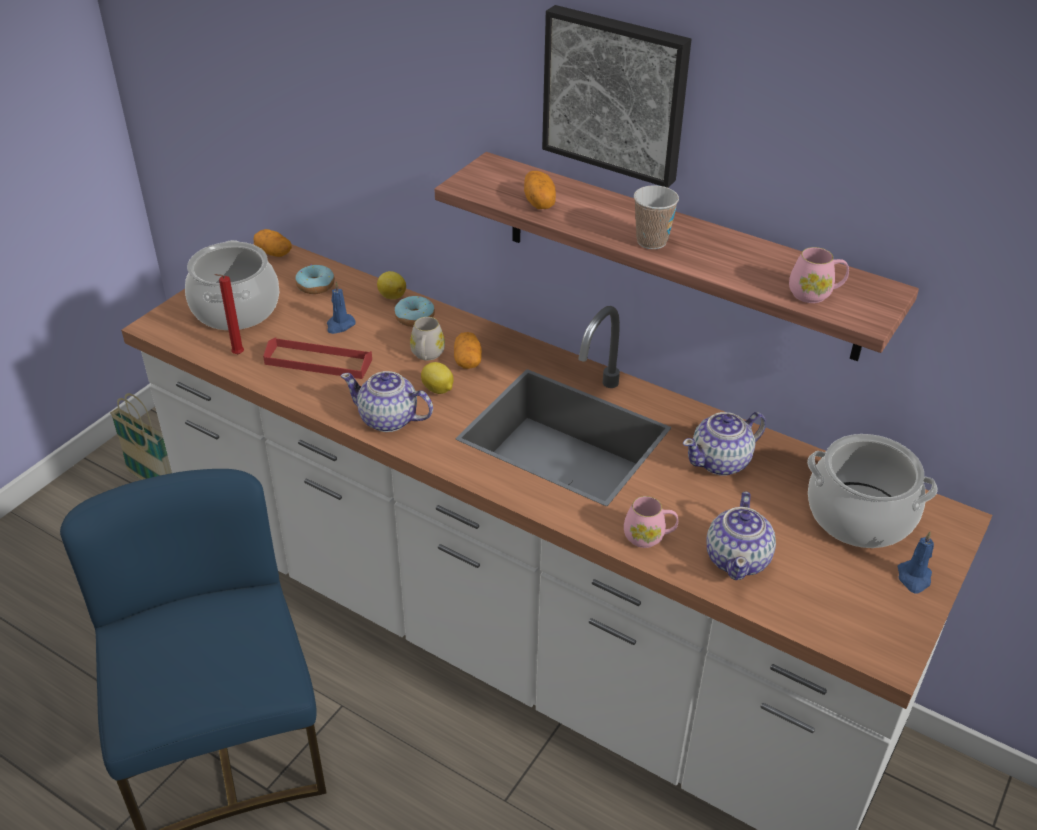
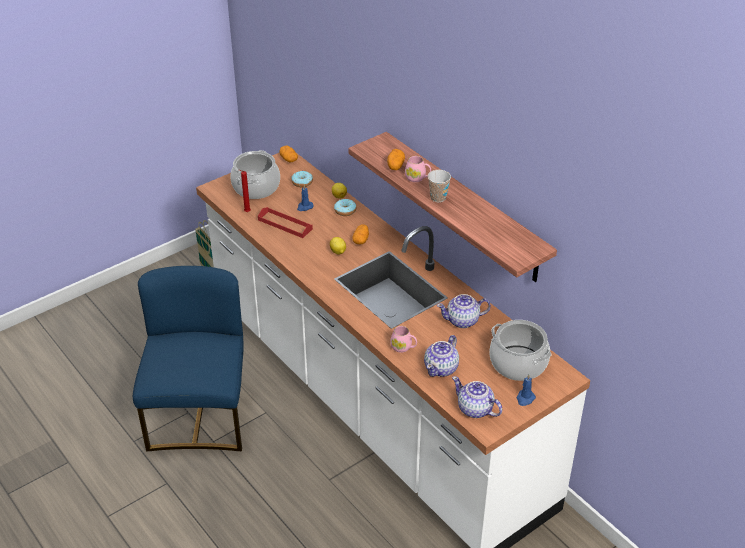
camera: 20 degrees right, 0 degrees up
(389, 420) = (306, 262): teapot -> teapot (475, 409)
(427, 355) = (341, 232): white mug -> none
(616, 94) = (438, 118): picture -> none
(815, 294) = (500, 241): pink mug -> pink mug (417, 178)

